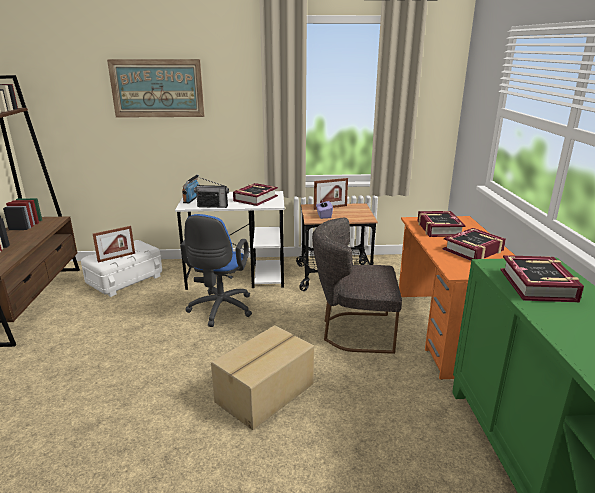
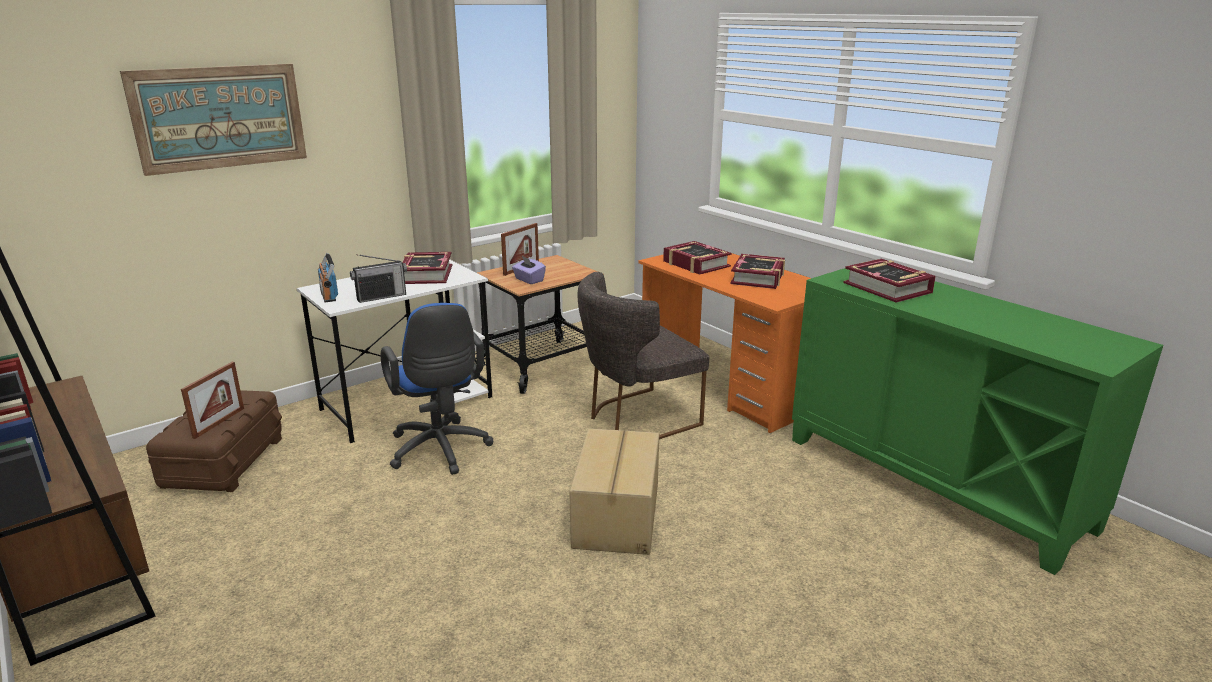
camera: 35 degrees left, 0 degrees up
(125, 280) = (223, 462): white storage box -> brown storage box

